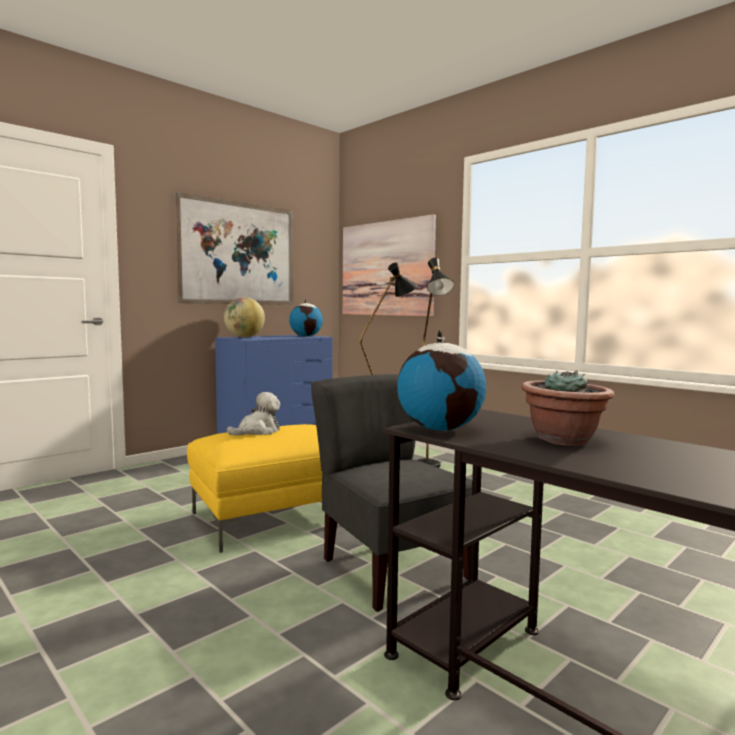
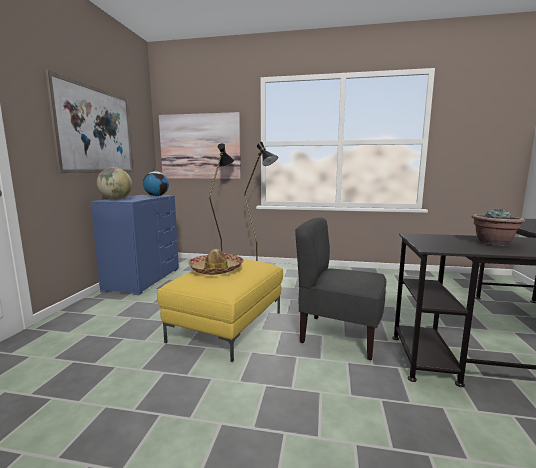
camera: 35 degrees left, 5 degrees up
(257, 431) = (216, 269): plush toy -> hat
(440, 429) = (441, 247): globe -> none

